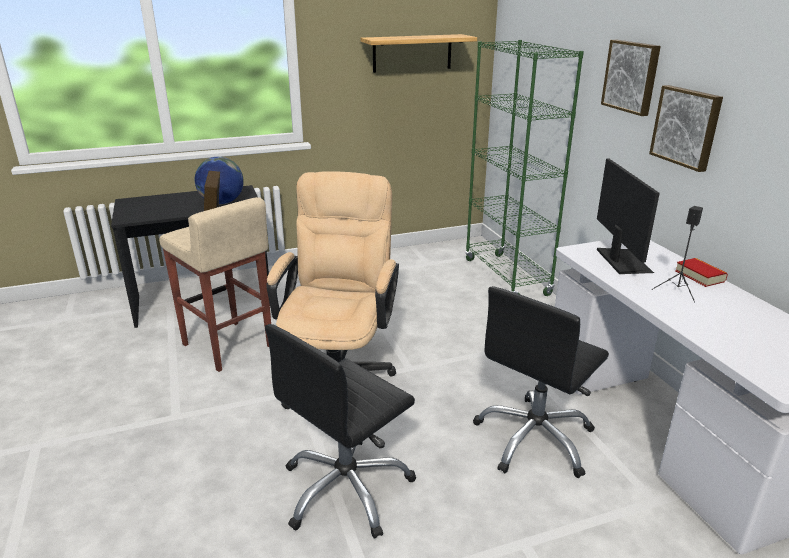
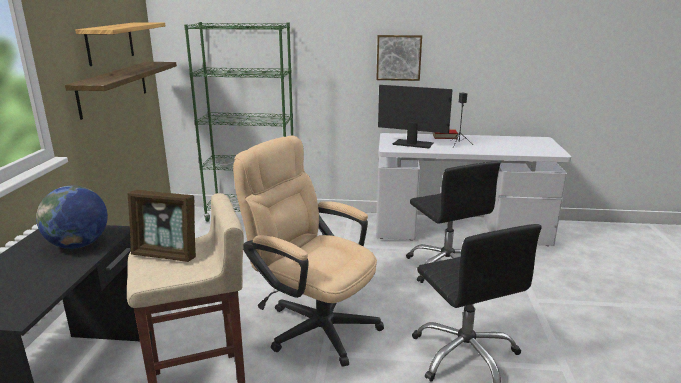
camera: 65 degrees left, 5 degrees down
(405, 97) = (113, 88): none -> shelf
(632, 76) = (342, 34): picture -> none

